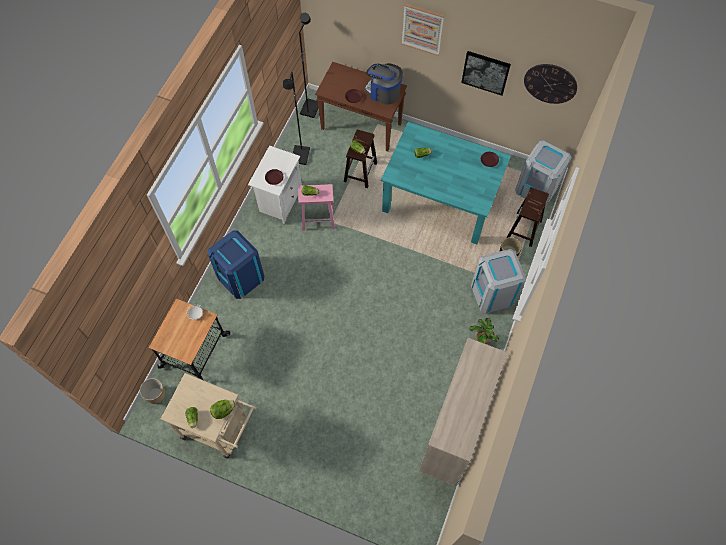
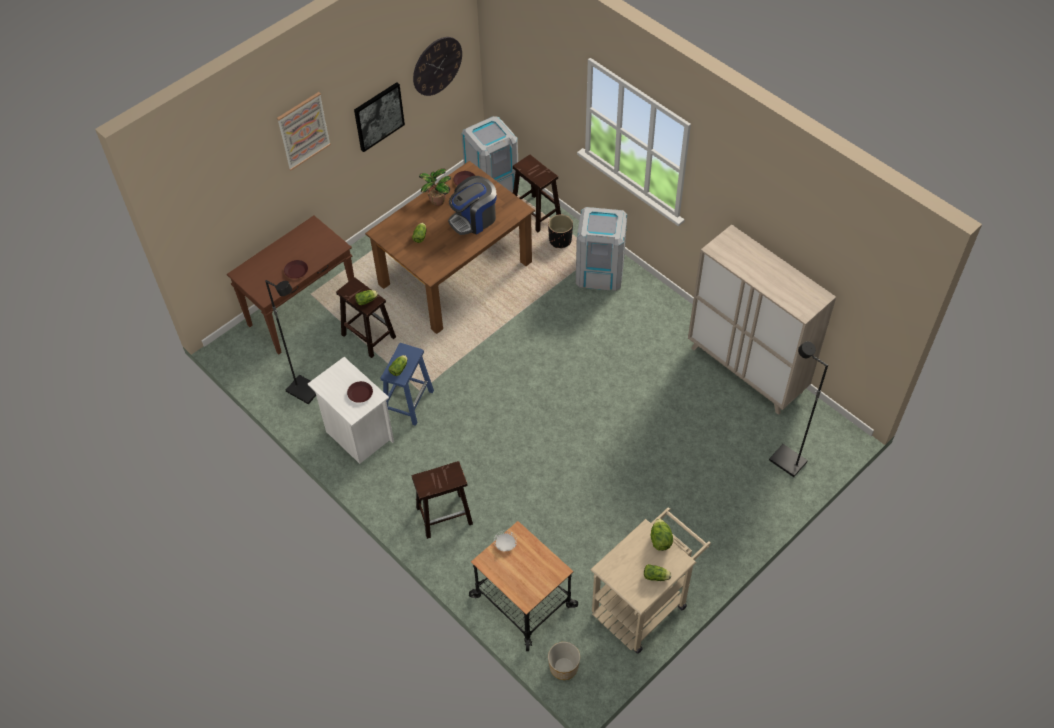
camera: 65 degrees left, 10 degrees down
(241, 277) = (445, 515): blue trash can -> brown stool
(310, 108) = (238, 356): black floor lamp -> black floor lamp (786, 462)
(318, 218) = (408, 402): pink stool -> blue stool
(383, 92) = (309, 240): coffee machine -> coffee machine (474, 219)
(441, 200) = (455, 272): turquoise dining table -> brown dining table
(481, 340) = (650, 303): potted plant -> potted plant (436, 201)

